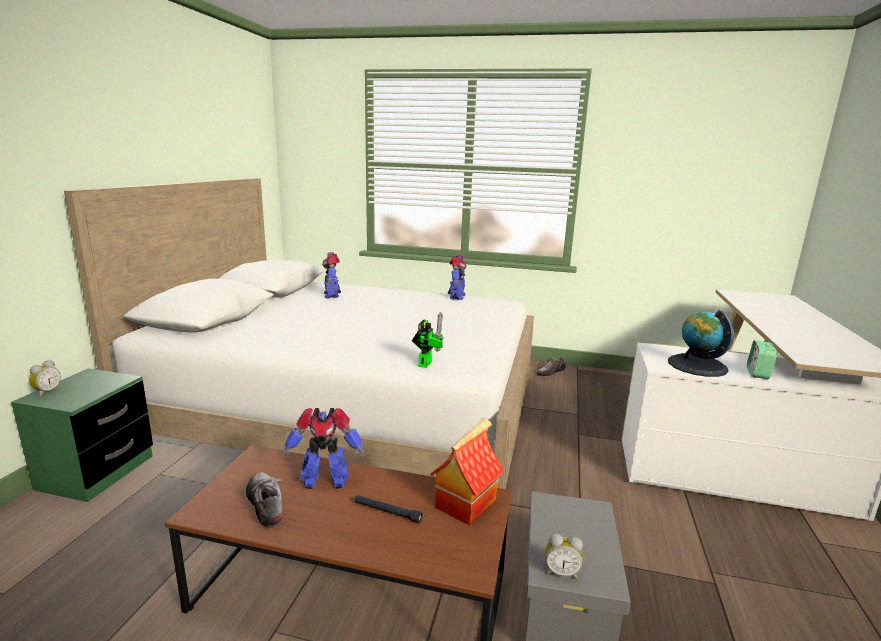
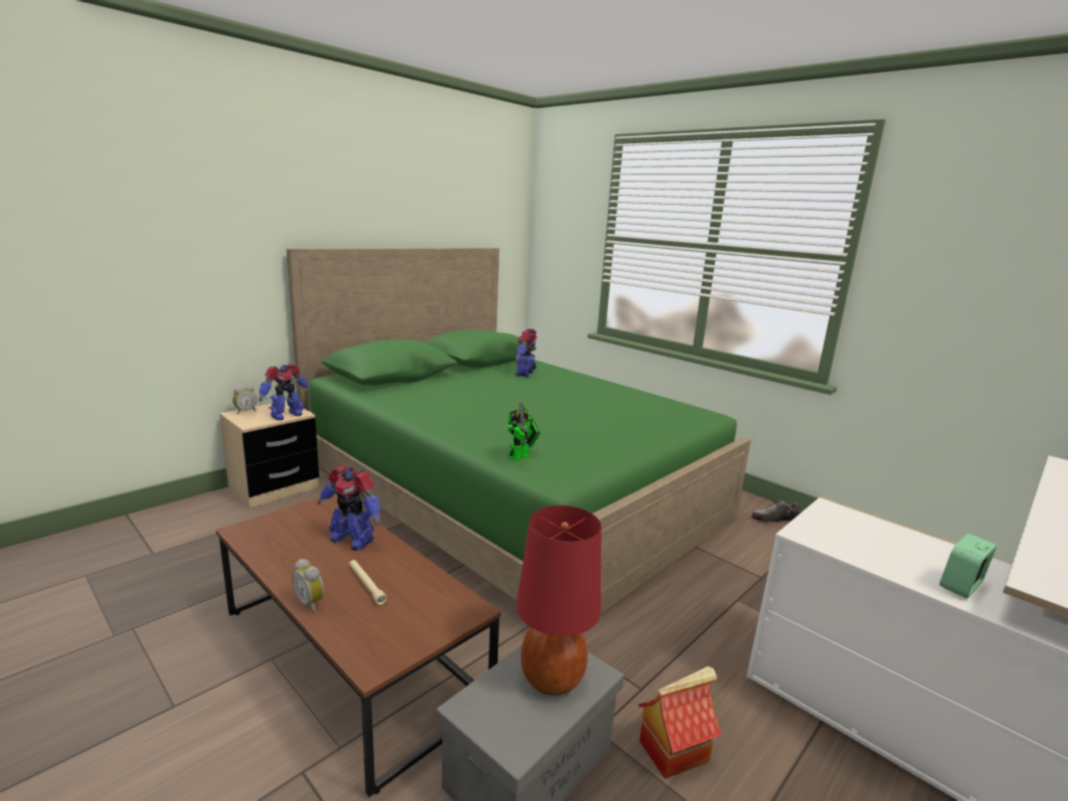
camera: 30 degrees right, 0 degrees up
(97, 472) = (274, 488): green nightstand -> beige nightstand
(266, 504) = (290, 542): shoe -> none
(350, 405) = (510, 491): white bed -> green bed
(387, 512) = (366, 585): black flashlight -> beige flashlight
(456, 297) = (655, 398): toy robot -> toy robot (286, 415)
(465, 503) = (441, 604): toy house -> toy house (674, 749)
(561, 572) = (480, 715): alarm clock -> alarm clock (311, 603)
(575, 526) = (551, 679): none -> red table lamp
(697, 365) = (867, 547): globe -> none

